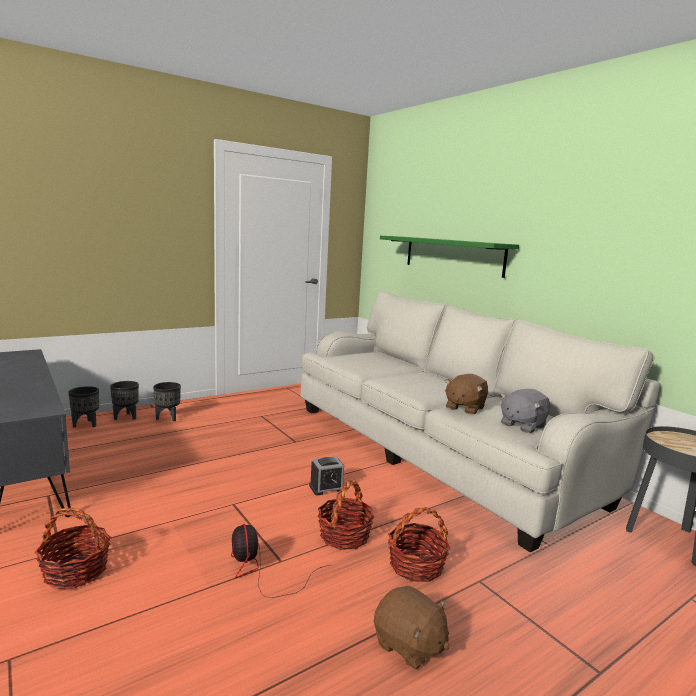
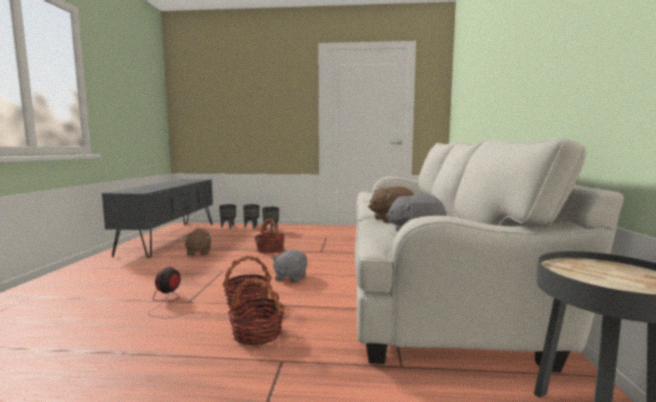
camera: 40 degrees right, 5 degrees down
(76, 571) = (109, 276): basket -> basket (270, 250)
(326, 488) = (290, 278): alarm clock -> grey plush toy
(409, 645) = (158, 369): brown plush toy -> brown plush toy (198, 253)
(452, 255) = (486, 98): green shelf -> none

